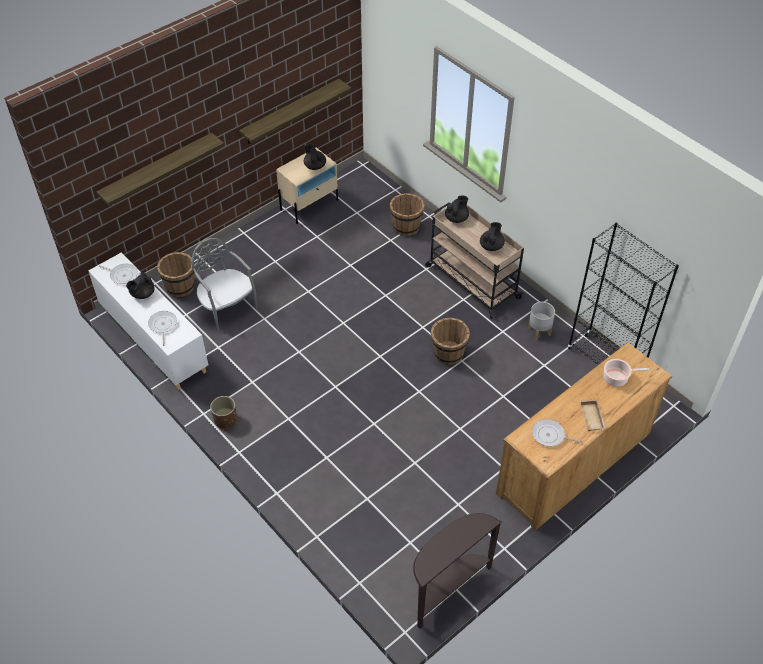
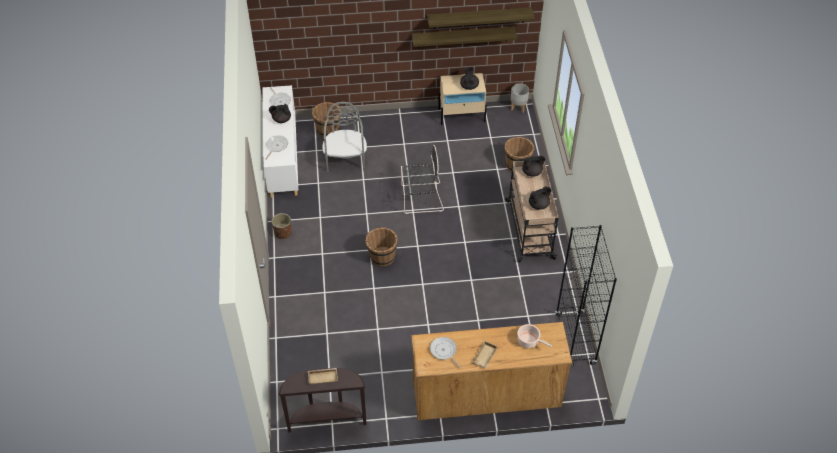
camera: 35 degrees right, 0 degrees up
(157, 170) = (334, 37): shelf -> shelf (479, 18)
(340, 307) = (420, 198): none -> black chair
(448, 353) = (466, 270): brown bucket -> brown bucket (382, 257)
(450, 538) = (323, 377): none -> beige tray
(539, 331) = (546, 290): grey planter -> grey planter (518, 107)

